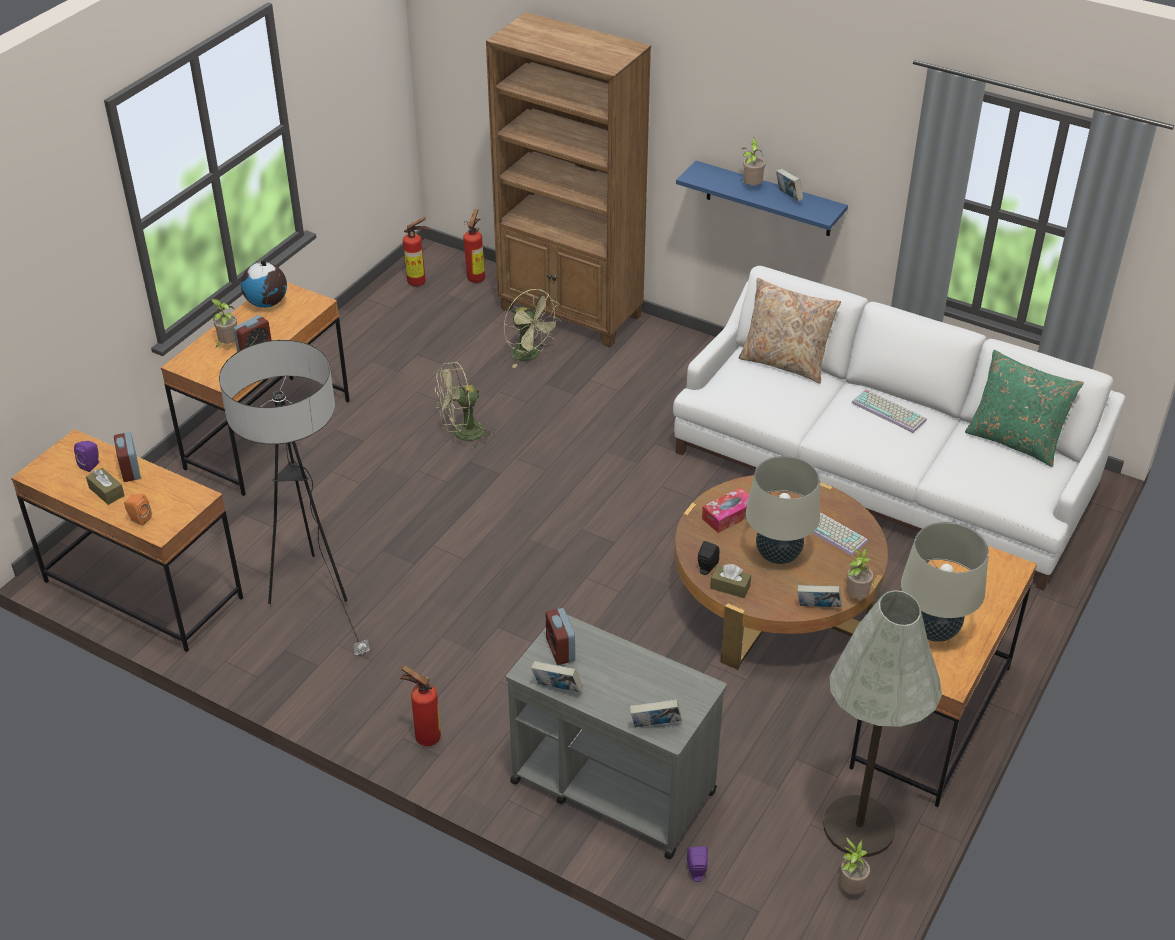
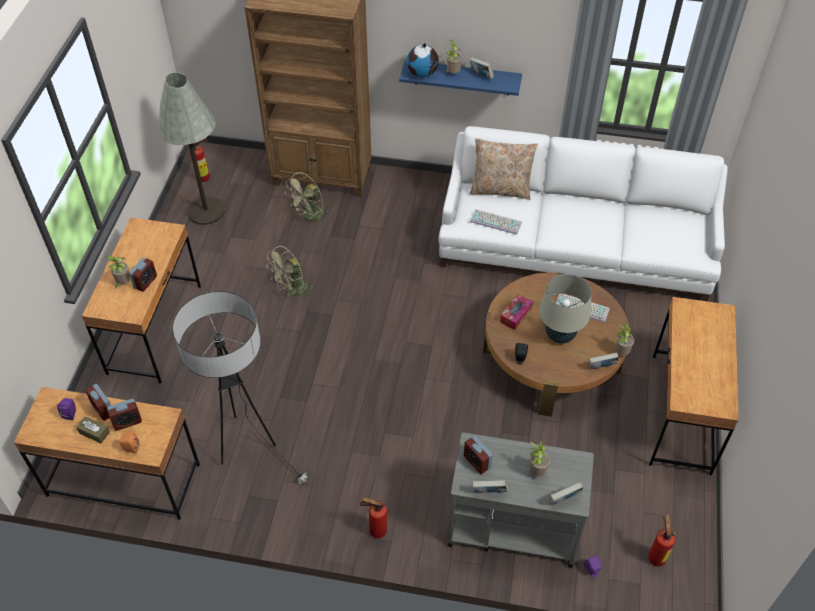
camera: 20 degrees left, 10 degrees up
(151, 490) = (127, 422): none -> alarm clock
(267, 303) = (135, 240): globe -> globe (422, 73)
(477, 277) = (244, 163): fire extinguisher -> fire extinguisher (656, 556)
(530, 355) = (310, 216): green fan -> green fan turned 105 degrees clockwise
(730, 587) = (541, 368): brown tissue box -> none
(850, 888) = (686, 549): potted plant -> potted plant (536, 471)
(858, 827) = (672, 504): grey floor lamp -> grey floor lamp (206, 211)
(890, 411) = (583, 209): keyboard -> keyboard (496, 221)
(933, 630) = (698, 373): beige table lamp -> none
(1015, 441) = (666, 211): green pillow -> none

